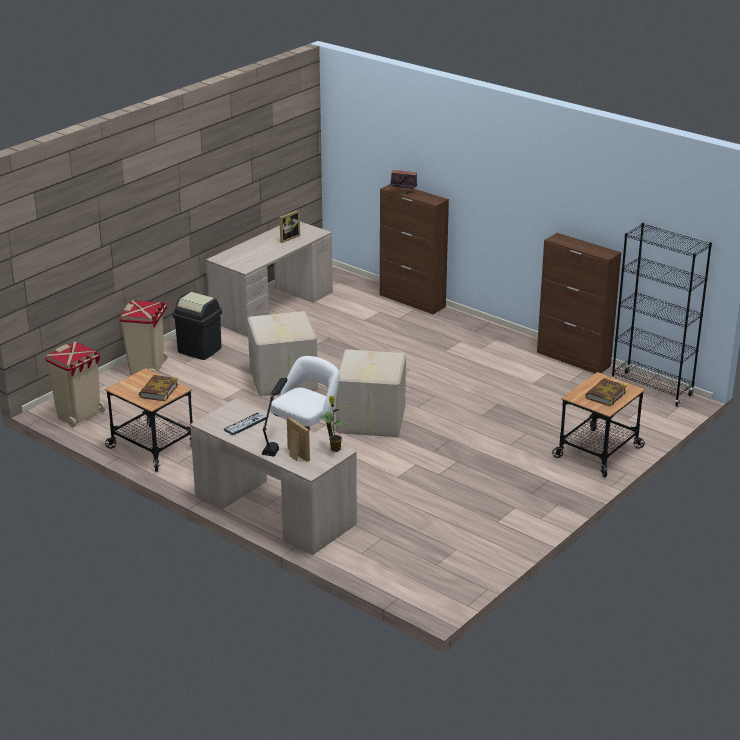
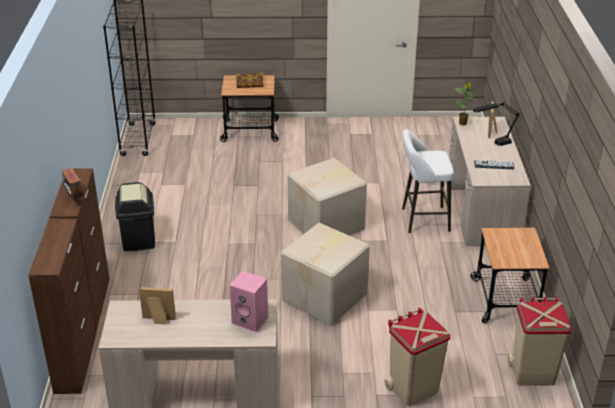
camera: 130 degrees left, 5 degrees up
(158, 391) = (509, 240): book -> none
(200, 350) = (339, 379): black trash can -> black trash can (138, 240)
(240, 260) = (251, 320): none -> pink speaker
(573, 359) = (124, 182): brown cabinet -> brown cabinet (75, 362)

